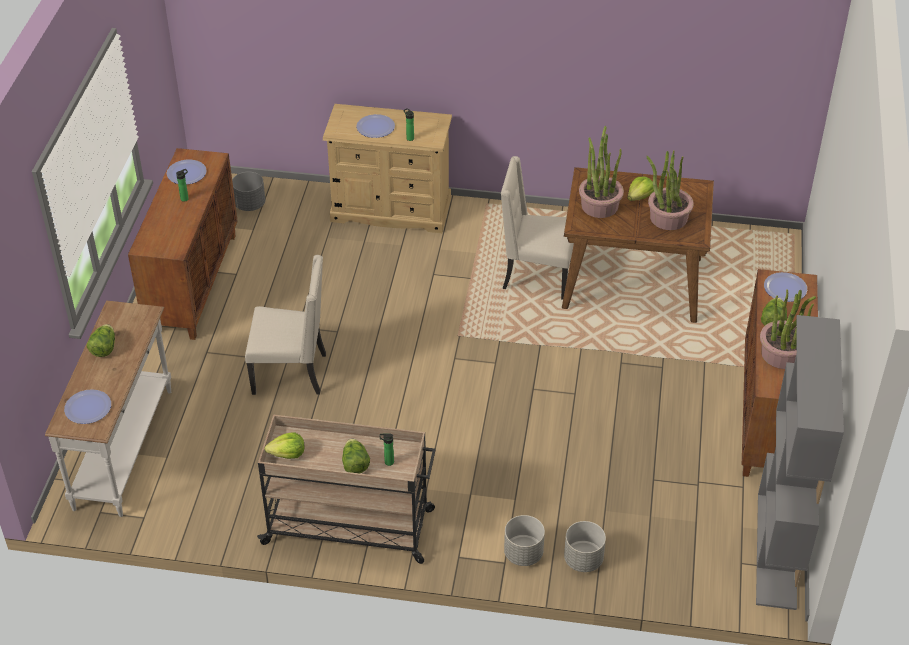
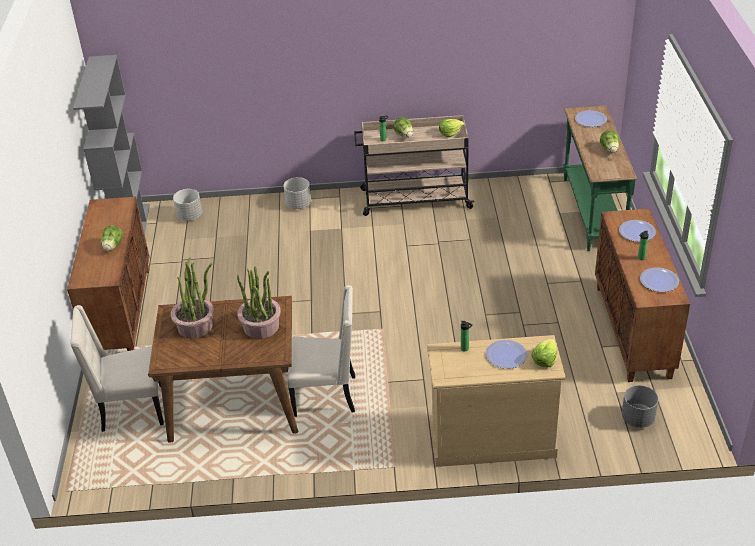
camera: 170 degrees right, 5 degrees down
(125, 449) = (591, 212): white console table -> green console table
(292, 373) = (504, 278): beige chair -> beige chair (131, 409)
(583, 559) = (259, 208): grey planter -> grey planter (190, 216)
(639, 197) = (223, 342): lettuce -> lettuce (544, 359)
(782, 354) = (110, 225): potted plant -> none
(785, 288) = (97, 273): plate -> plate (637, 232)

